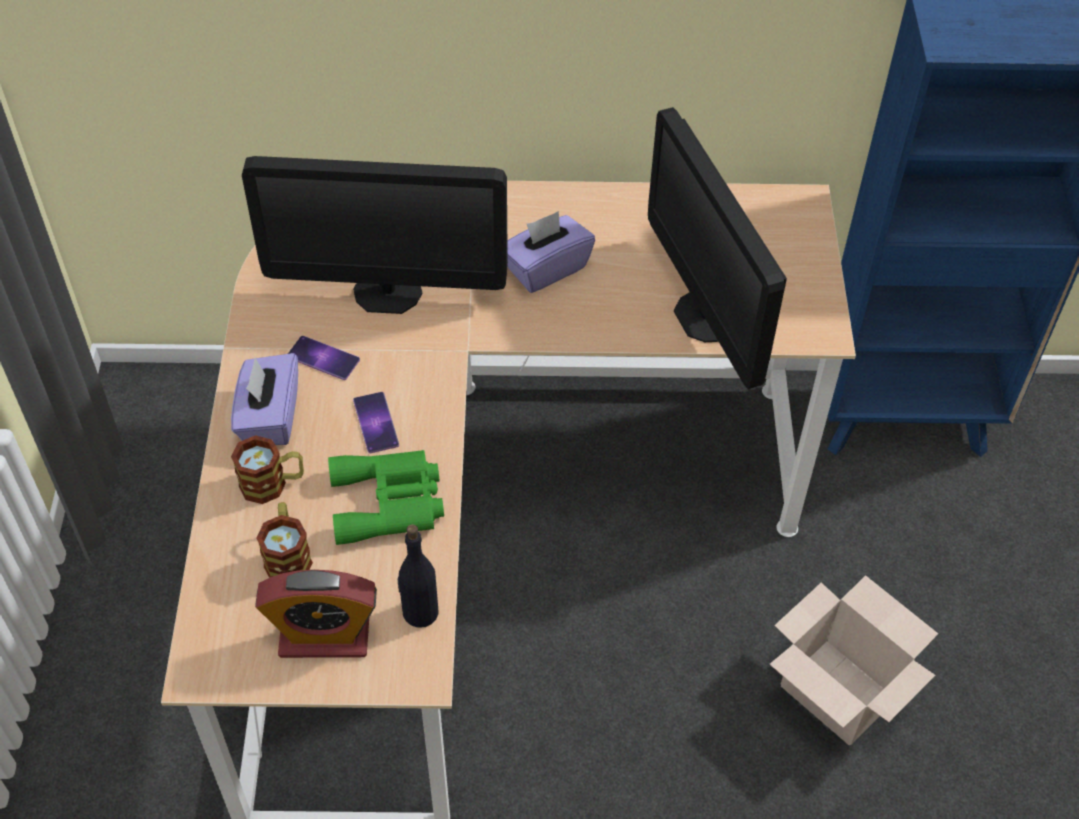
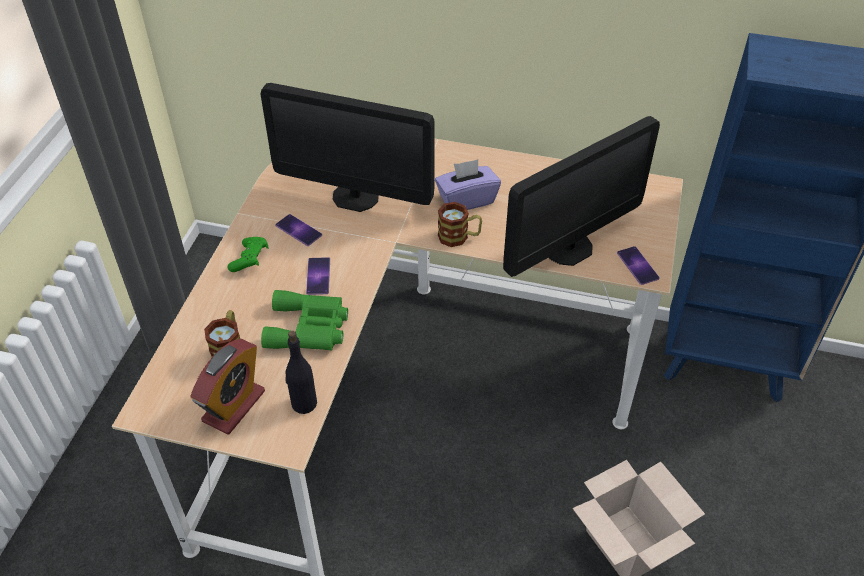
camera: 15 degrees right, 5 degrees down
(269, 417) = (250, 260): purple tissue box -> green game controller
(273, 483) = (237, 302): mug -> mug (459, 237)
(324, 637) = (234, 406): alarm clock -> alarm clock turned 75 degrees counterclockwise
(706, 316) = (568, 248): monitor -> monitor turned 120 degrees counterclockwise
(804, 324) = (637, 265): none -> phone

